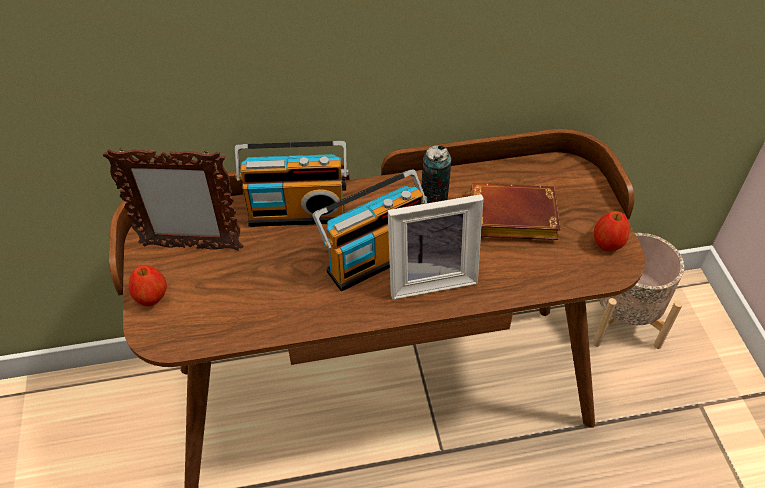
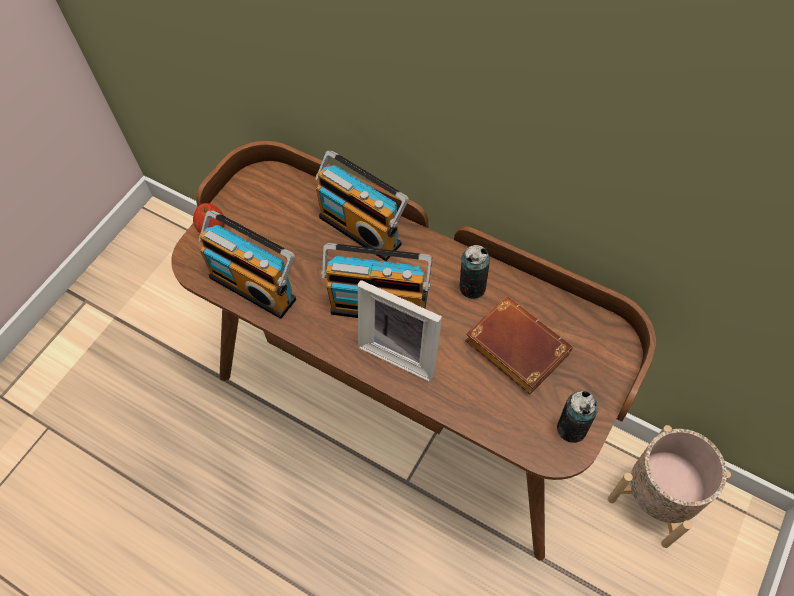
camera: 45 degrees right, 10 degrees up
(191, 247) = (269, 208): picture frame -> none
(246, 314) = (256, 285): none -> radio
(607, 244) = (571, 428): apple -> can

